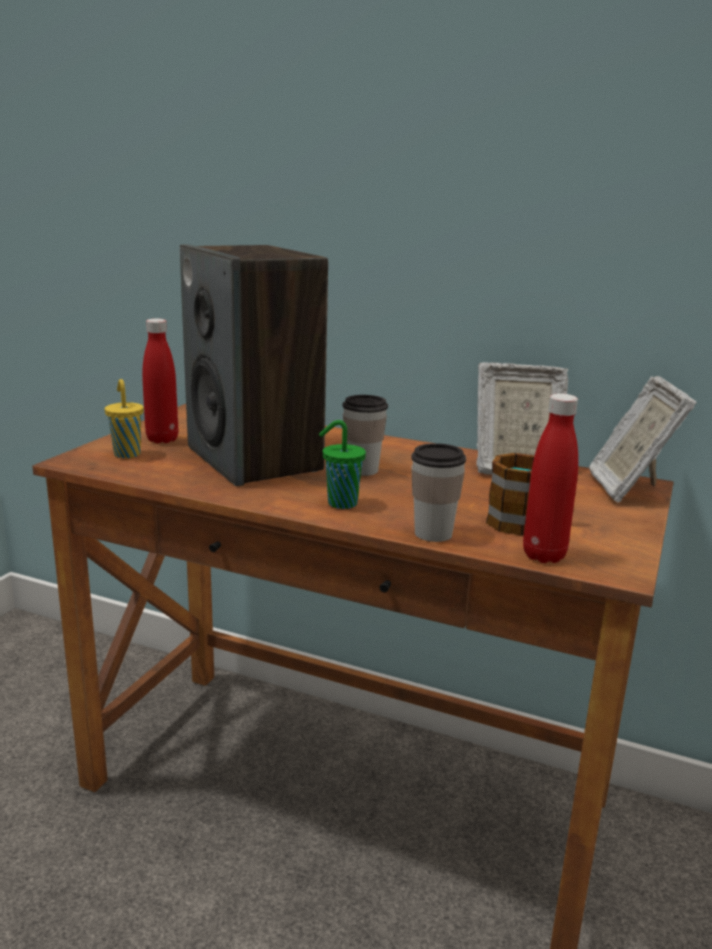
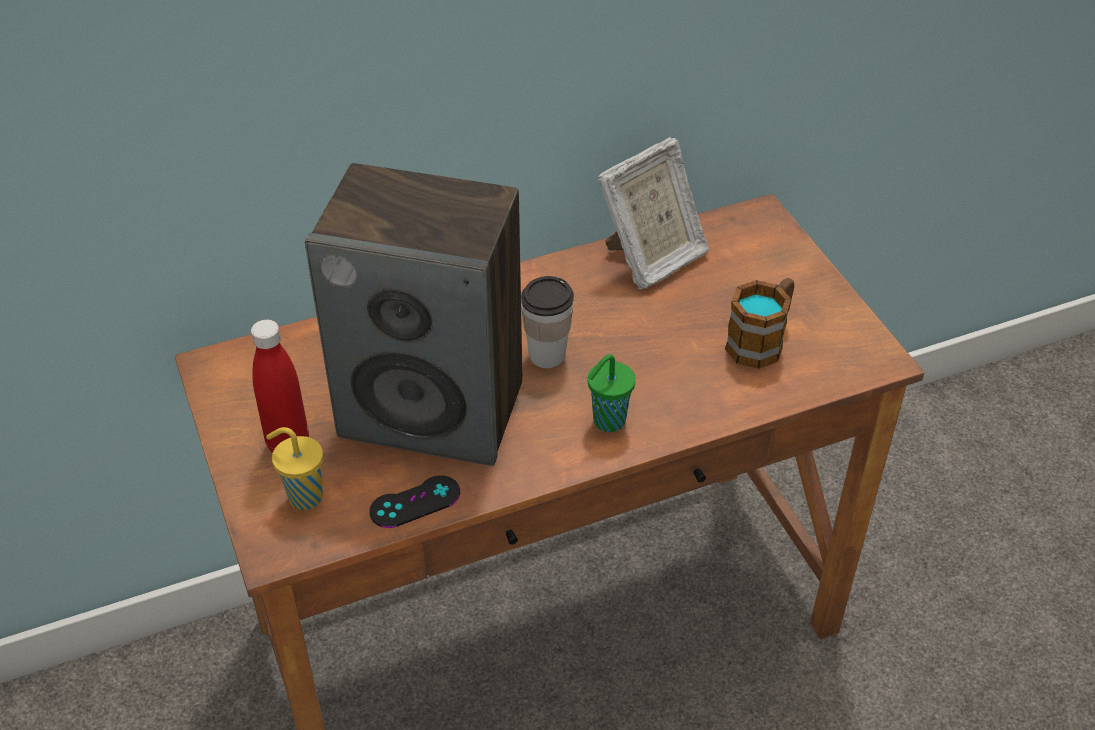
camera: 45 degrees left, 25 degrees up
(168, 478) = (415, 502): none -> black game controller
(433, 533) = (724, 408): cup -> none
(544, 555) = (821, 377): red bottle -> none
(629, 488) = (761, 230): picture frame -> none

